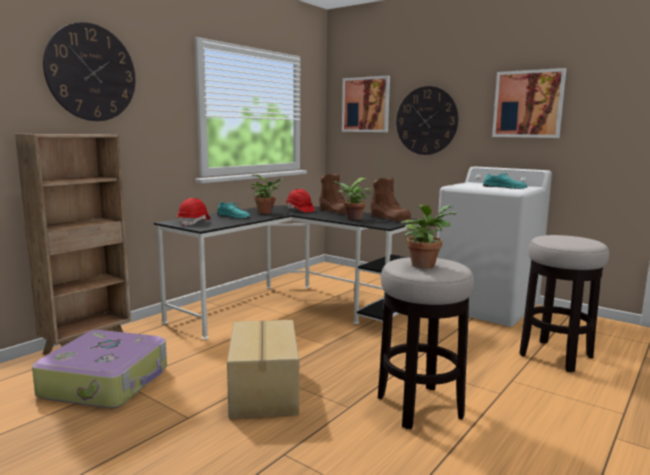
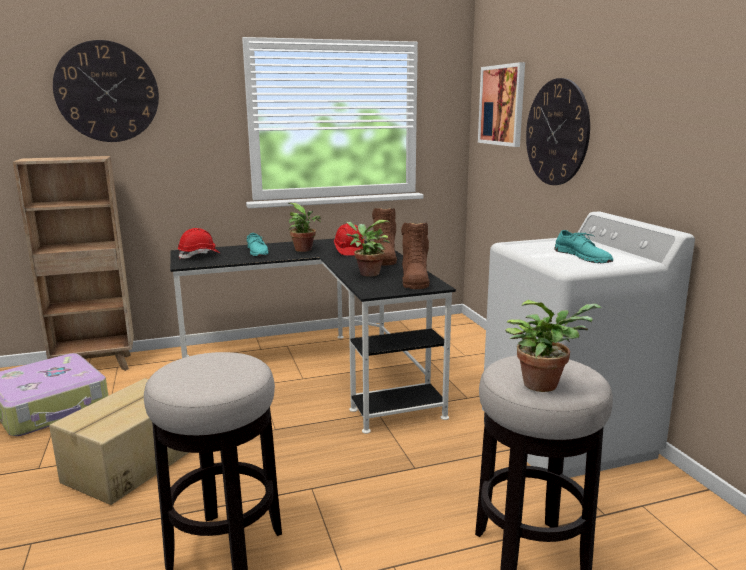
camera: 35 degrees right, 5 degrees up
(424, 265) = (198, 371): potted plant -> potted plant (544, 384)
(528, 104) = (675, 111): picture -> none

